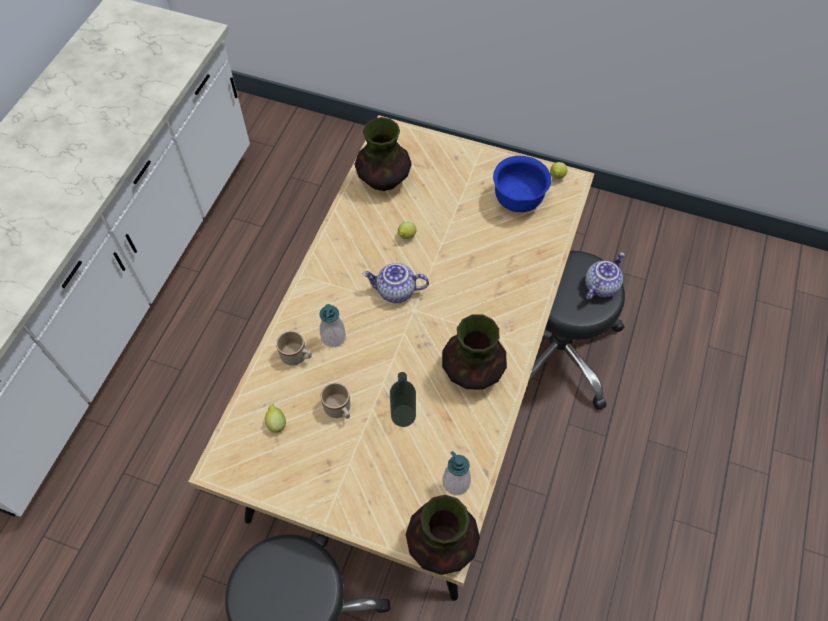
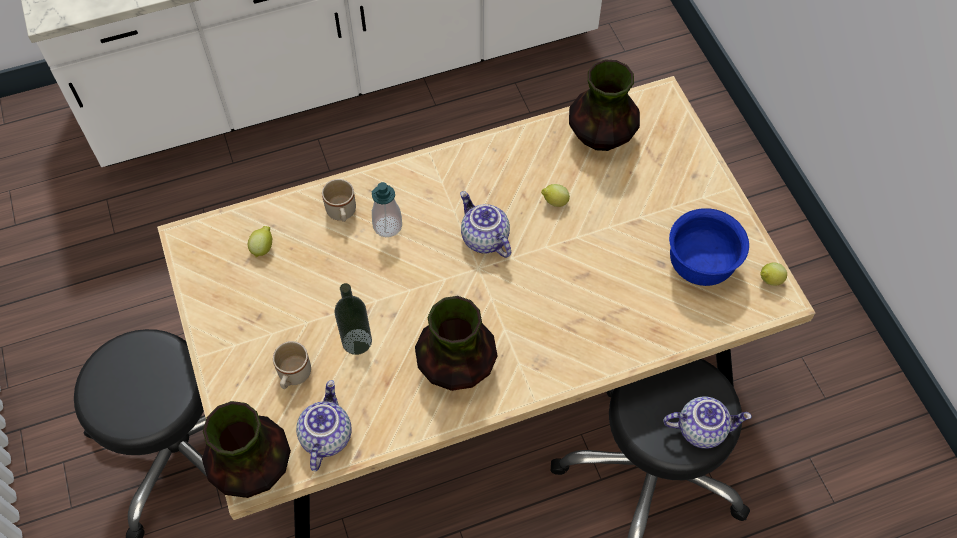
camera: 50 degrees right, 0 degrees up
(339, 410) = (318, 286): beige mug -> beige mug (293, 376)
(456, 482) = (325, 436): soap dispenser -> teapot

